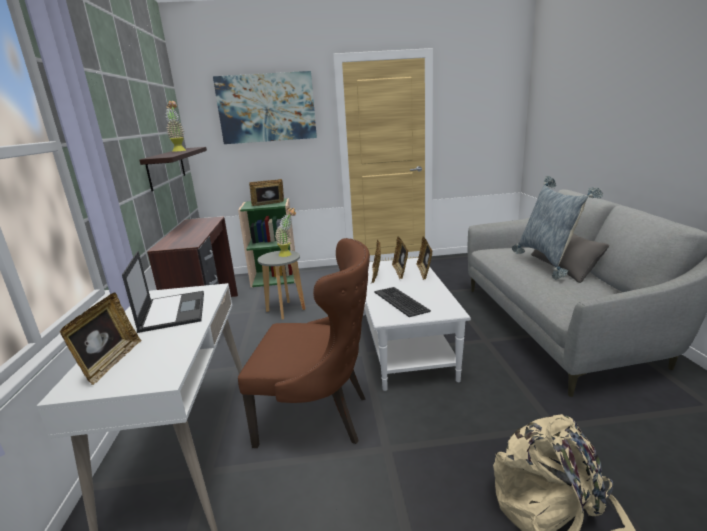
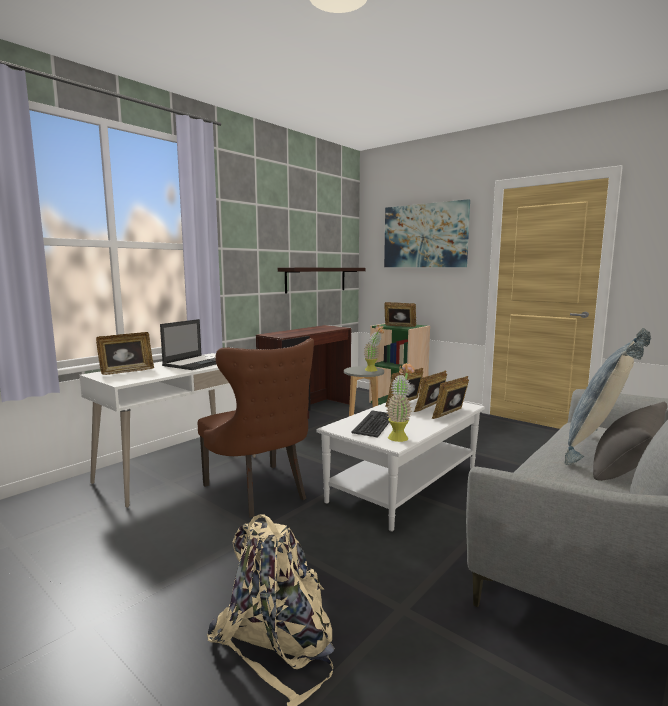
camera: 45 degrees right, 10 degrees down
(179, 150) = (331, 267): potted plant -> potted plant (399, 436)

